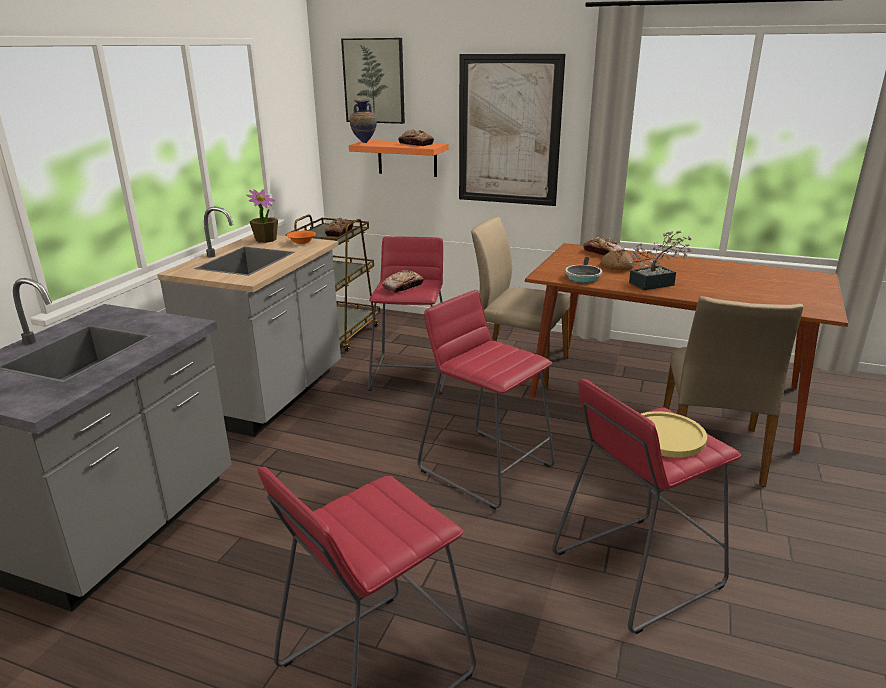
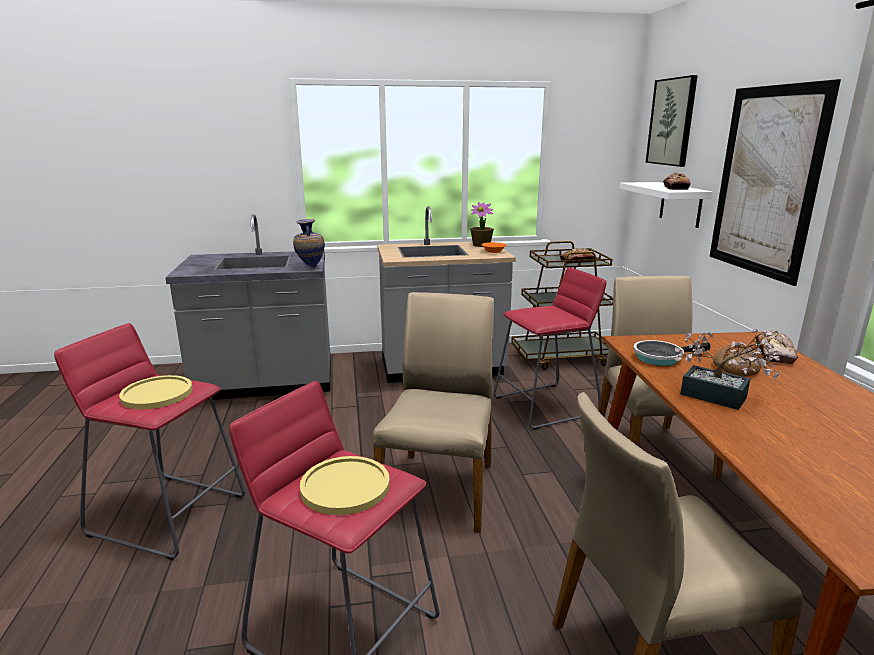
camera: 60 degrees right, 5 degrees down
(364, 143) = (637, 183): vase -> vase (310, 267)
(381, 517) = (157, 394): none -> yellow plate
(403, 287) = (541, 313): bread -> none
(407, 158) = (680, 204): orange shelf -> white shelf
(486, 467) = (439, 488): red stool -> beige chair

